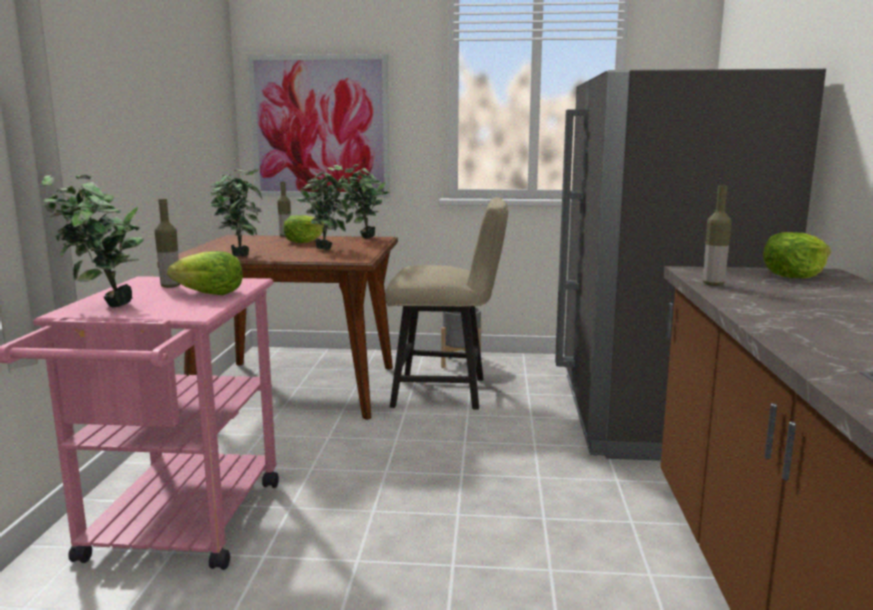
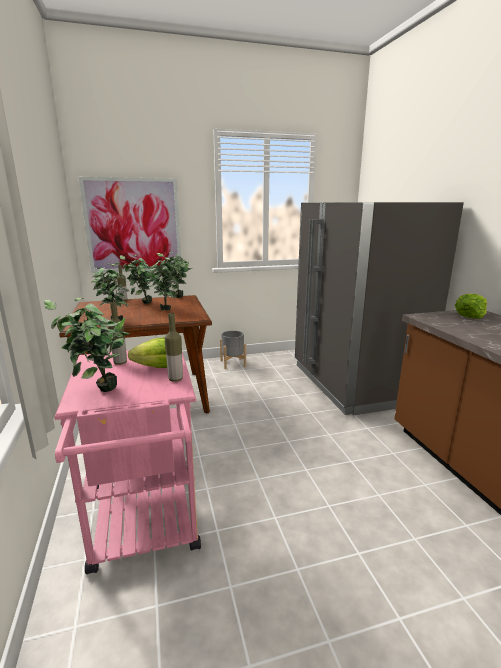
camera: 20 degrees left, 5 degrees up
(304, 241) = (142, 304): lettuce -> potted plant
(448, 392) = (240, 385): beige chair -> none
(713, 284) = (448, 327): bottle -> bottle (175, 379)

